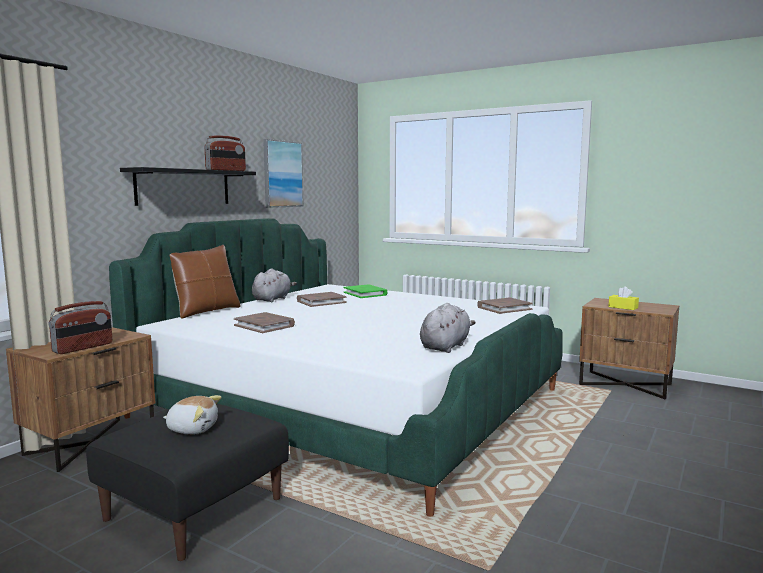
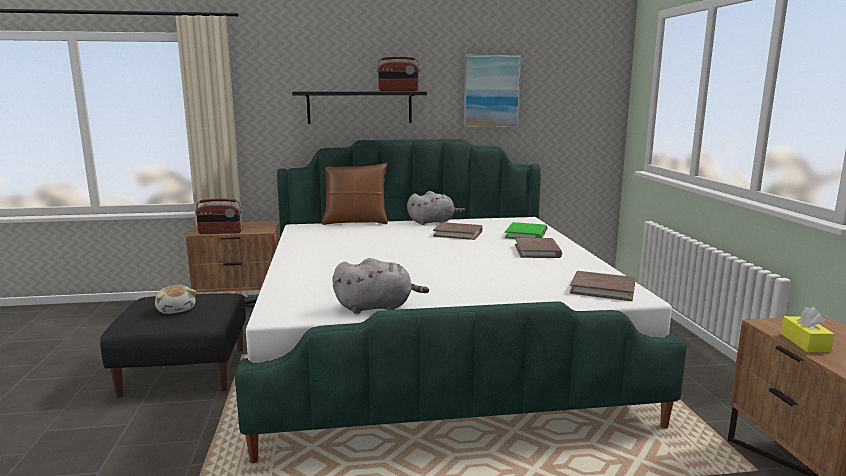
camera: 50 degrees right, 5 degrees up
(264, 325) = (342, 244): brown book -> brown book (537, 251)

